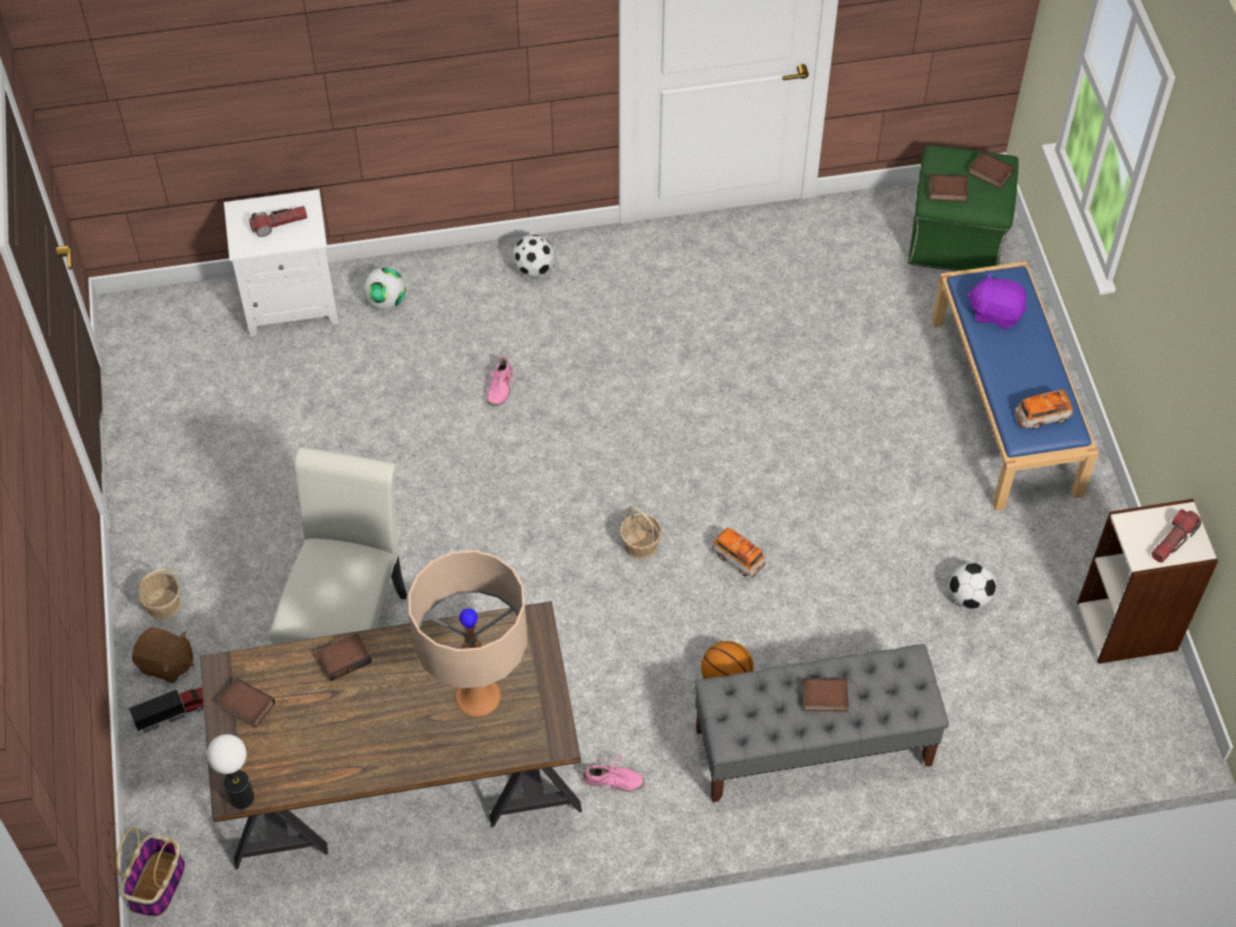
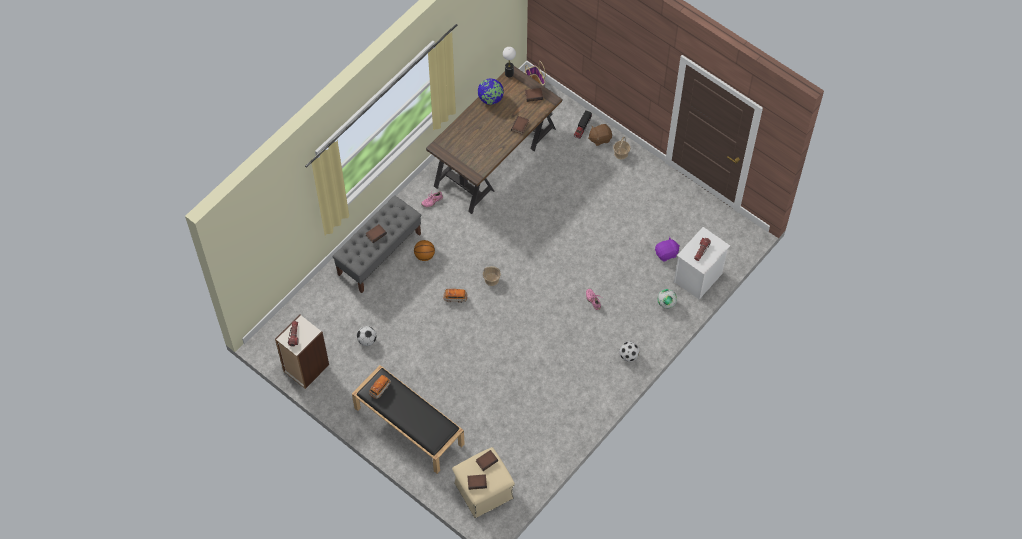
camera: 140 degrees right, 5 degrees up
(340, 767) = (490, 99): none -> globe
(350, 627) = (557, 187): white chair -> none
(477, 695) = (471, 143): beige table lamp -> none
(957, 238) = (483, 491): green ottoman -> beige ottoman
(995, 313) = (428, 422): purple plush toy -> purple plush toy (666, 254)
(1006, 407) = (408, 426): blue bench -> black bench

